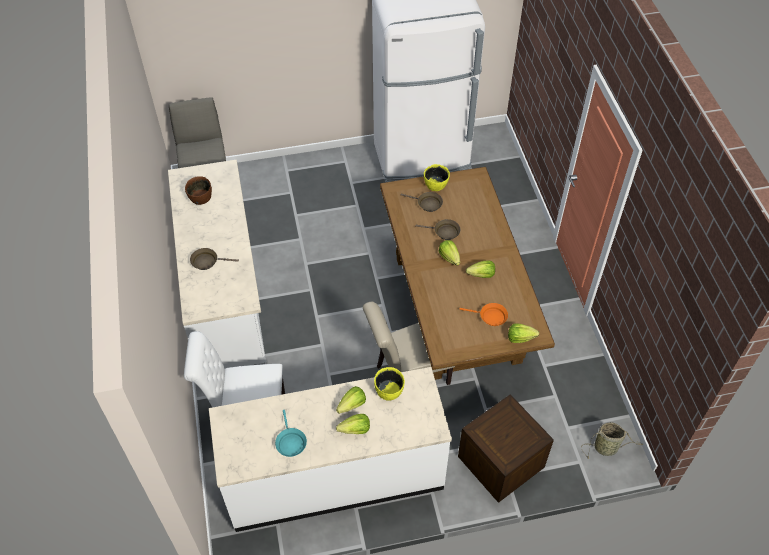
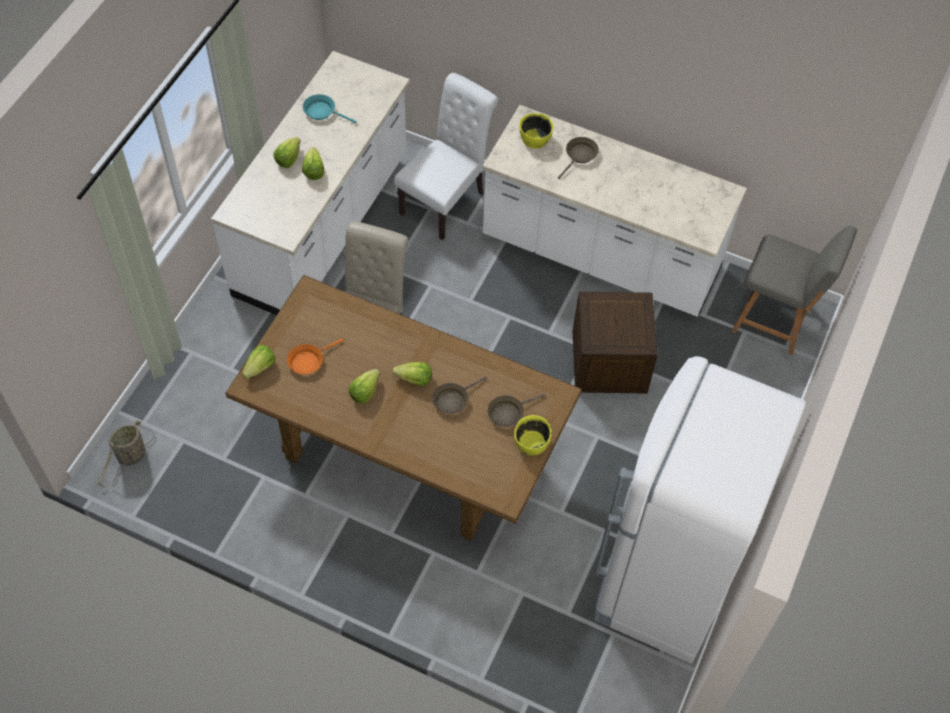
camera: 125 degrees right, 5 degrees up
(200, 197) = (678, 193): brown bowl -> none
(389, 390) = (301, 205): yellow bowl -> yellow bowl (535, 139)
(501, 462) = (209, 358): crate -> crate (609, 362)

